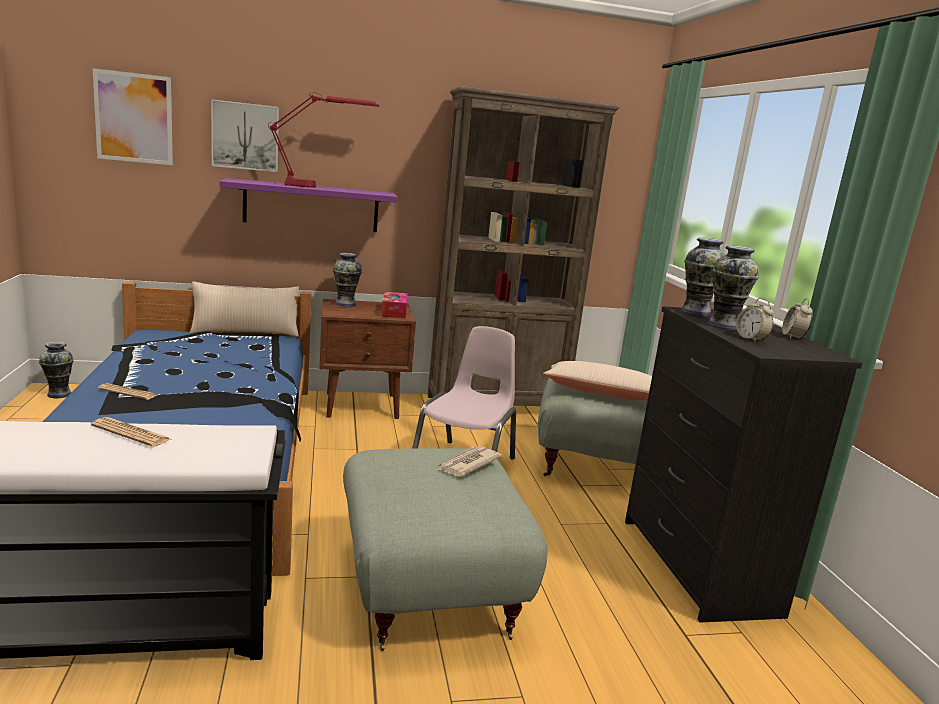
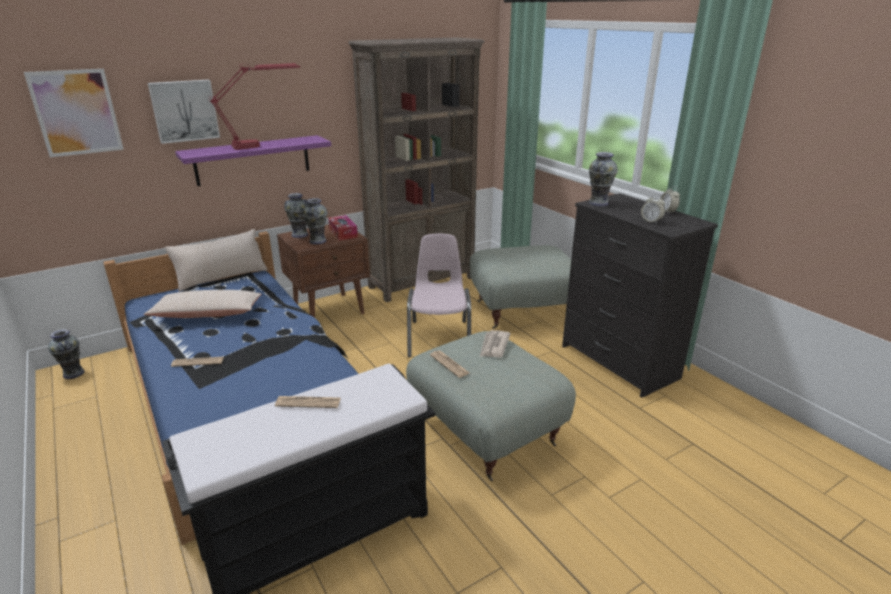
camera: 20 degrees left, 10 degrees up
(387, 467) = (449, 364): none -> newspaper
(604, 394) = (522, 262): beige pillow -> beige pillow (207, 314)
(723, 325) = (625, 212): vase -> vase (317, 241)

